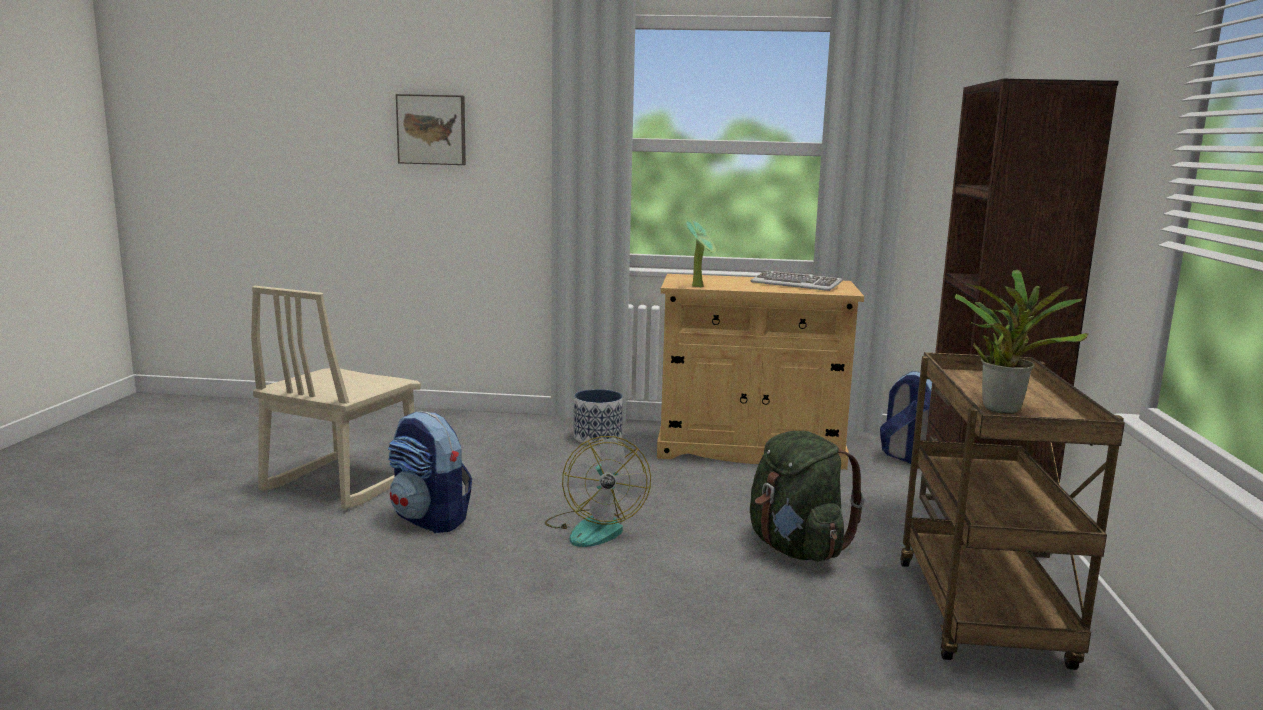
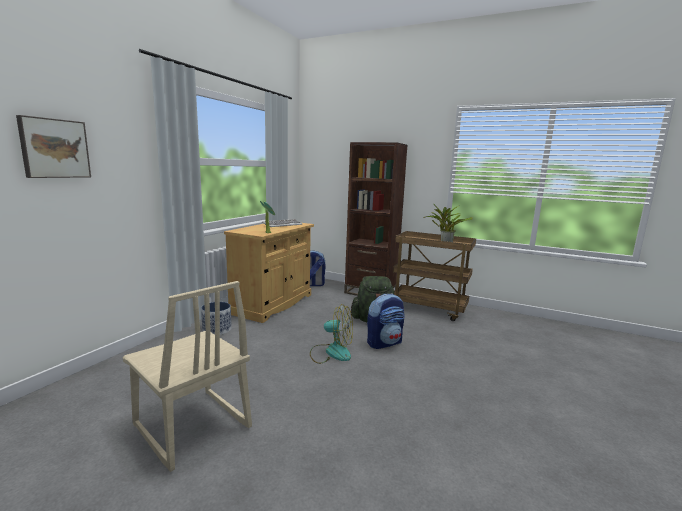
camera: 70 degrees left, 0 degrees up
(430, 519) = (288, 396): backpack -> backpack (384, 343)

